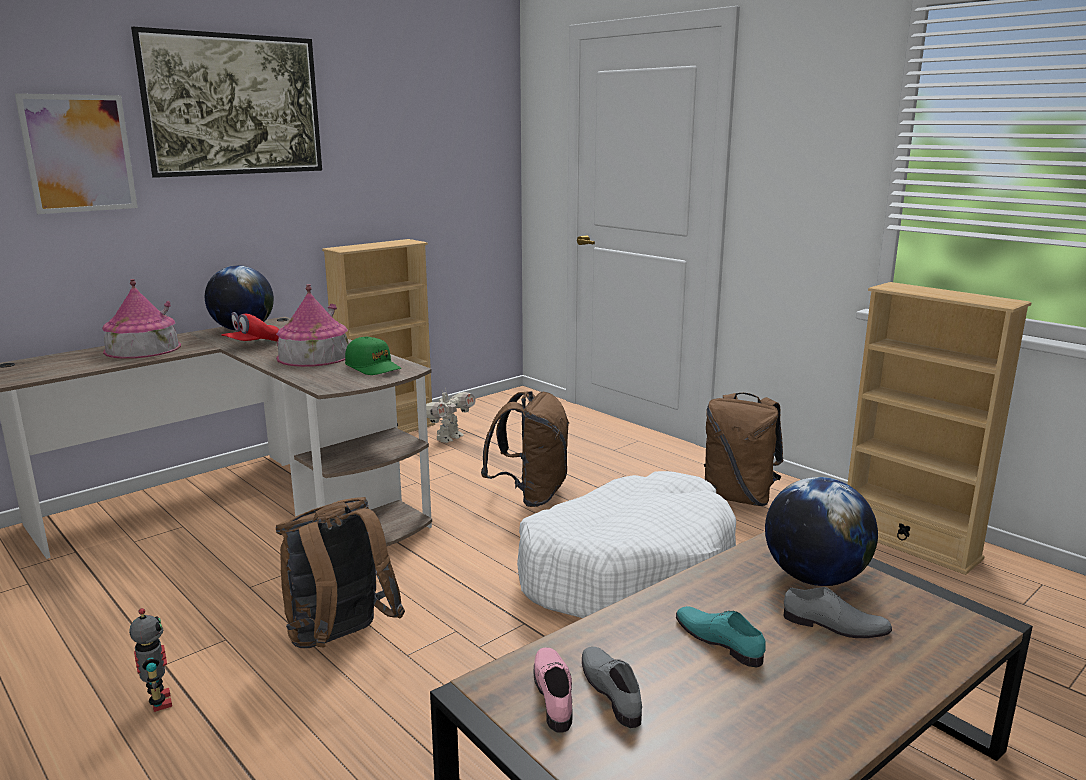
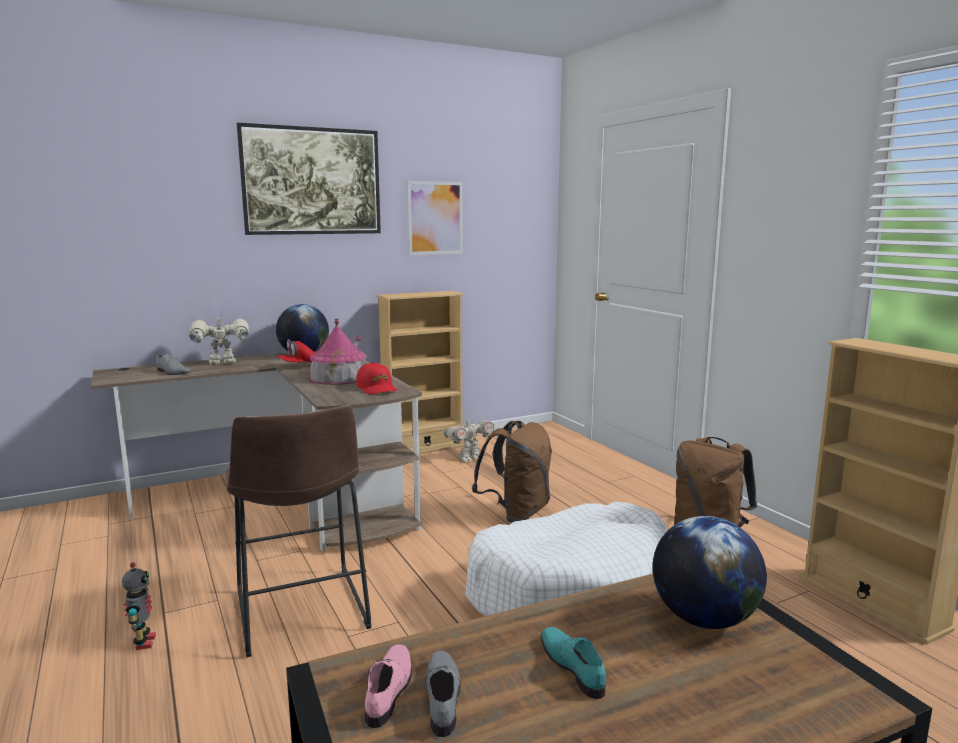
camera: 15 degrees right, 5 degrees down
(79, 153) = (191, 215): picture -> picture (435, 218)
(143, 348) = (222, 364): toy house -> toy robot
(340, 640) = (301, 615): brown backpack -> brown stool
(373, 367) = (376, 388): green cap -> red cap
(835, 625) = (701, 670): grey shoe -> grey shoe (172, 372)

